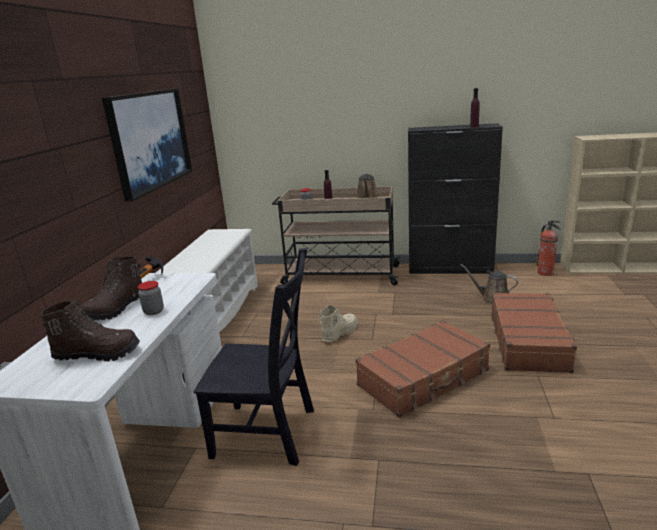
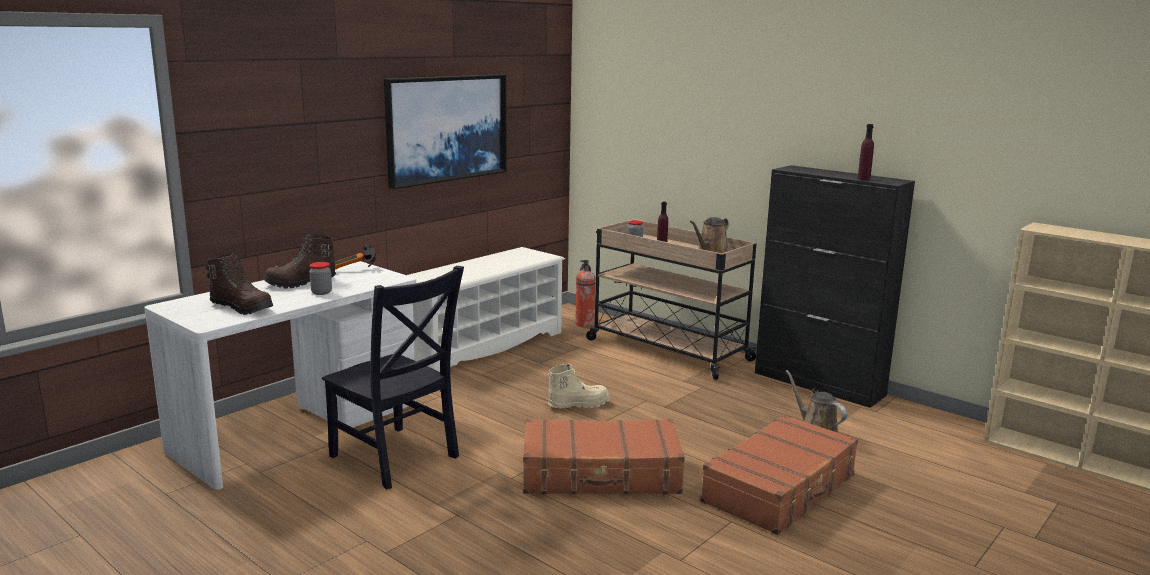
camera: 30 degrees right, 5 degrees down
(546, 273) = (950, 431): fire extinguisher -> fire extinguisher (584, 324)

